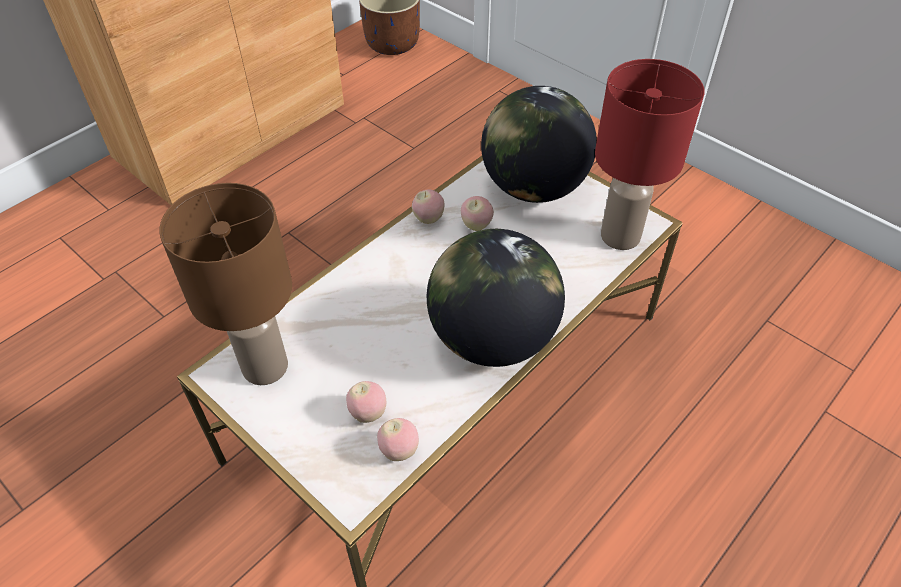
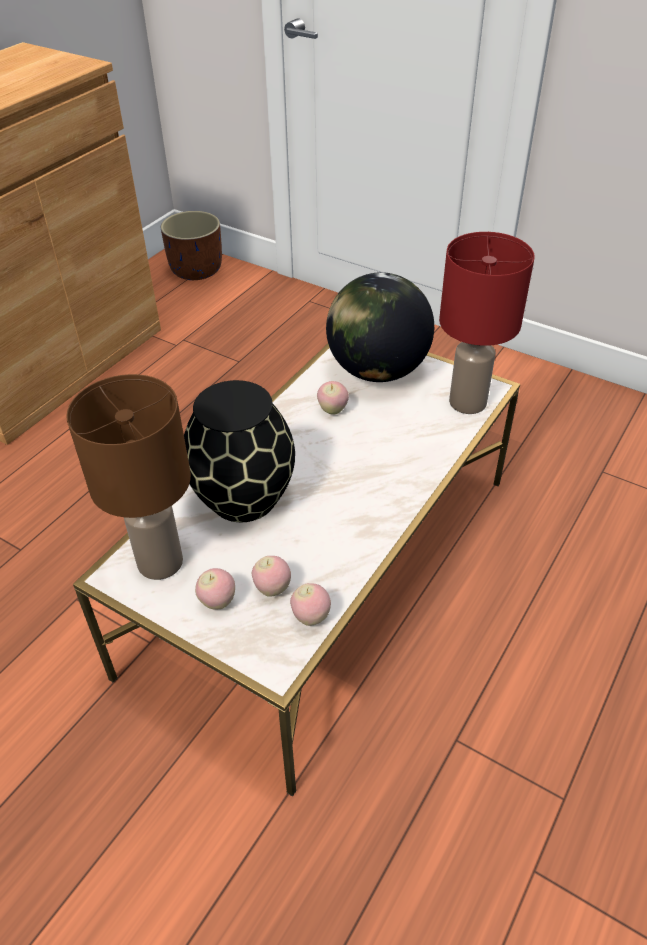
camera: 10 degrees left, 5 degrees down
(364, 309) = (244, 497): none -> black vase
(428, 219) = (286, 410): apple -> apple (217, 601)
(492, 339) = (373, 506): globe -> none

